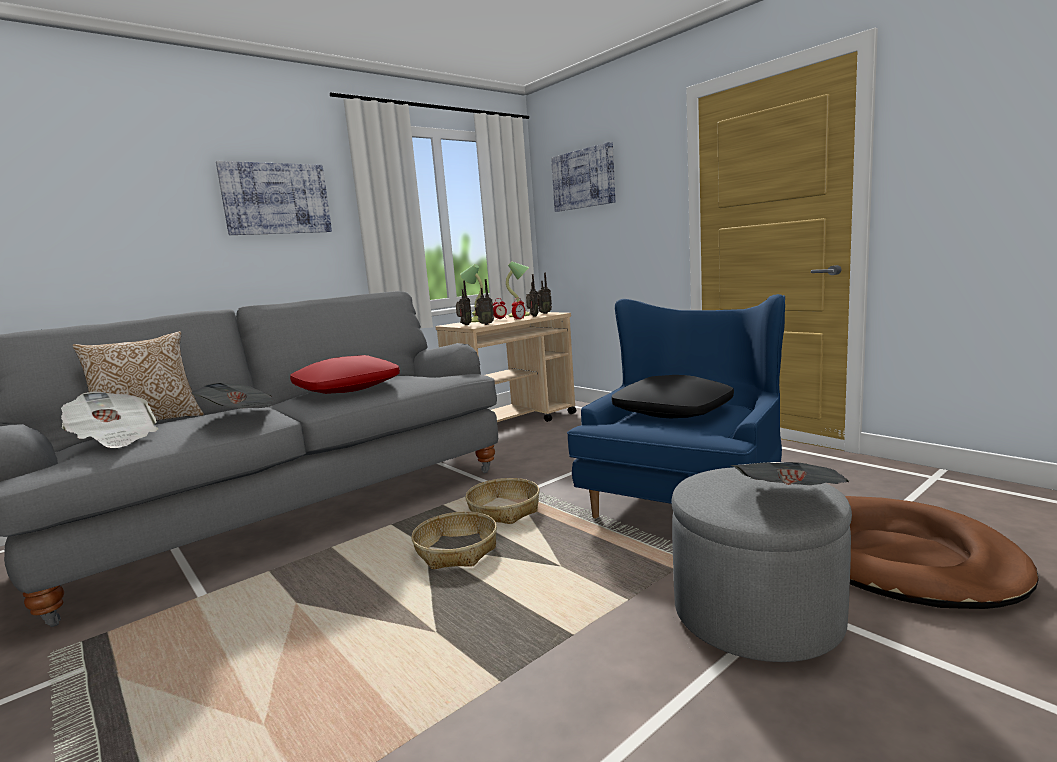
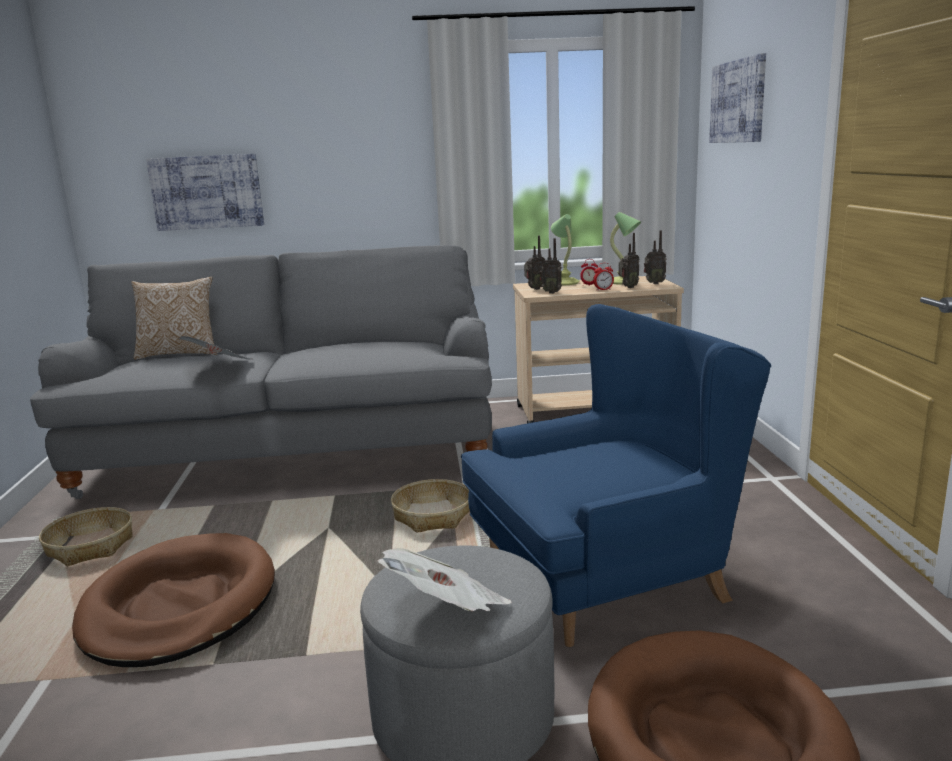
camera: 35 degrees right, 5 degrees up
(115, 439) = (129, 367): newspaper -> none
(276, 199) = (353, 136): picture -> picture (207, 192)
(347, 388) = (336, 350): red pillow -> none
(376, 658) = (179, 606): none -> brown dog bed
(456, 551) = (342, 541): basket -> basket (91, 546)
(673, 411) = (593, 461): black pillow -> none

